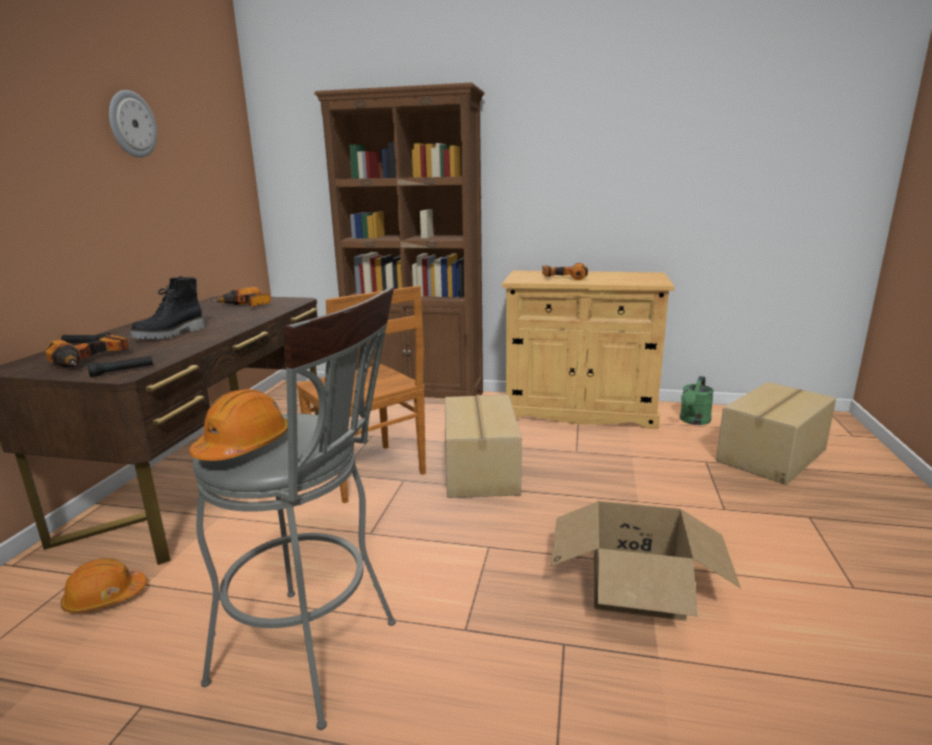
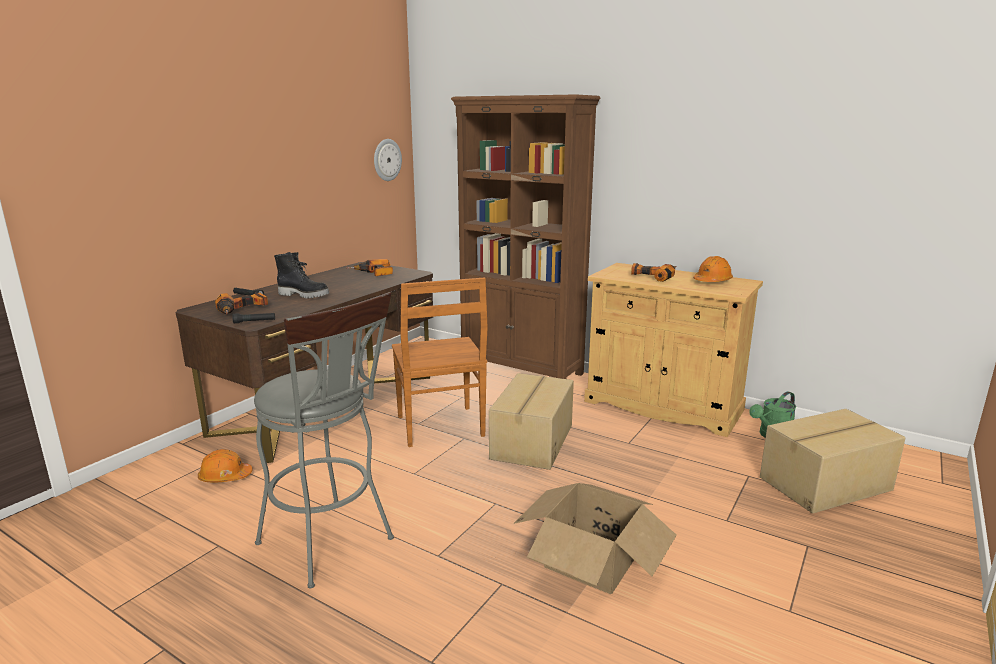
camera: 20 degrees right, 0 degrees up
(132, 124) = (305, 129): wall clock -> wall clock (387, 160)
(171, 334) = (304, 295): black boot -> black boot turned 120 degrees counterclockwise
(244, 446) = (285, 387): orange hard hat -> orange hard hat (712, 281)

